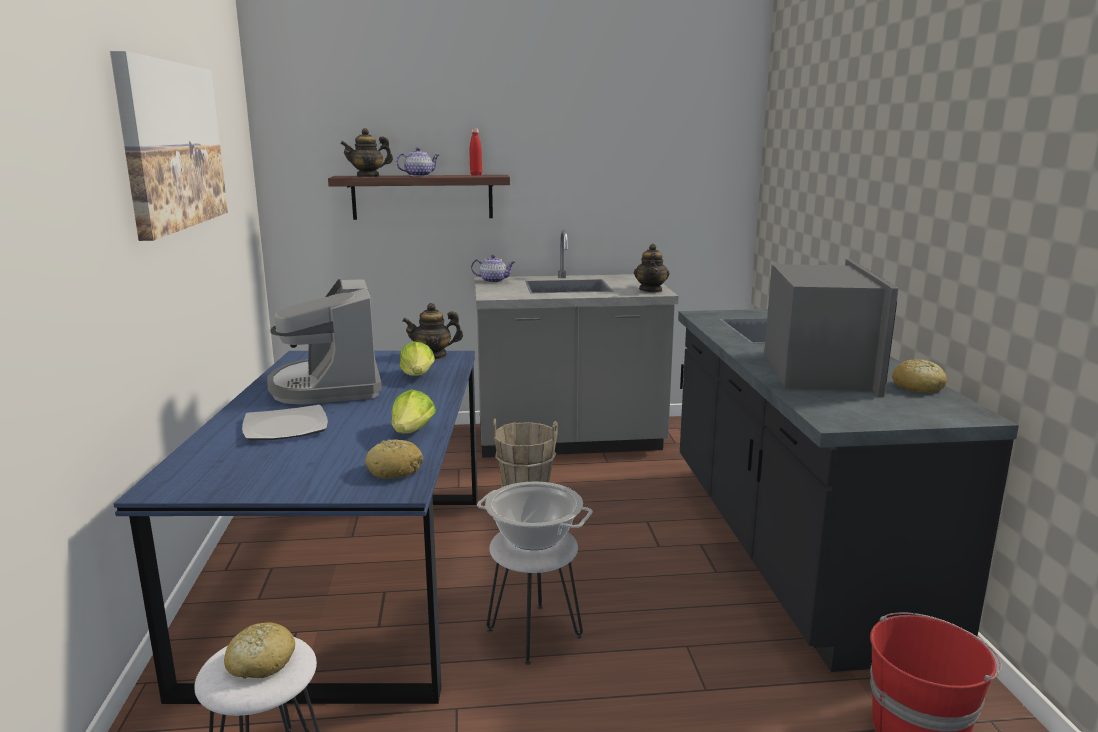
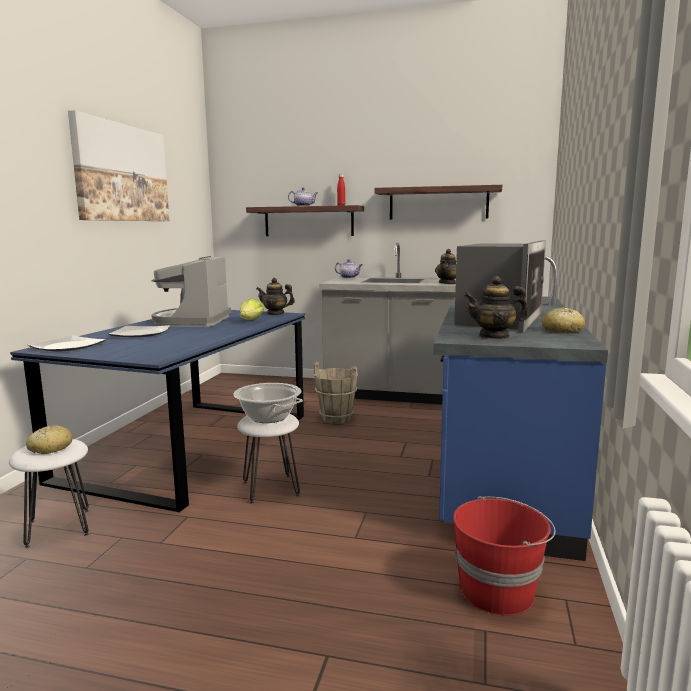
camera: 20 degrees right, 5 degrees down
(203, 476) = (67, 346): none -> plate
(368, 176) = (272, 206): teapot -> teapot (494, 336)
(395, 470) = (166, 352): bread -> none
(412, 432) = (204, 340): lettuce -> none
(613, 172) = (438, 203): none -> shelf
(789, 546) = (500, 470): black counter -> blue counter

